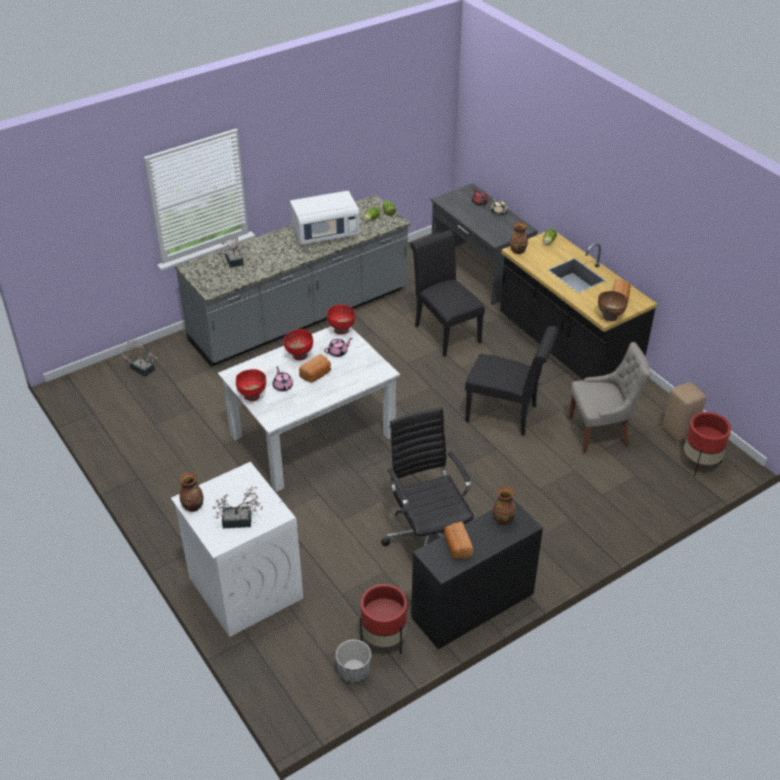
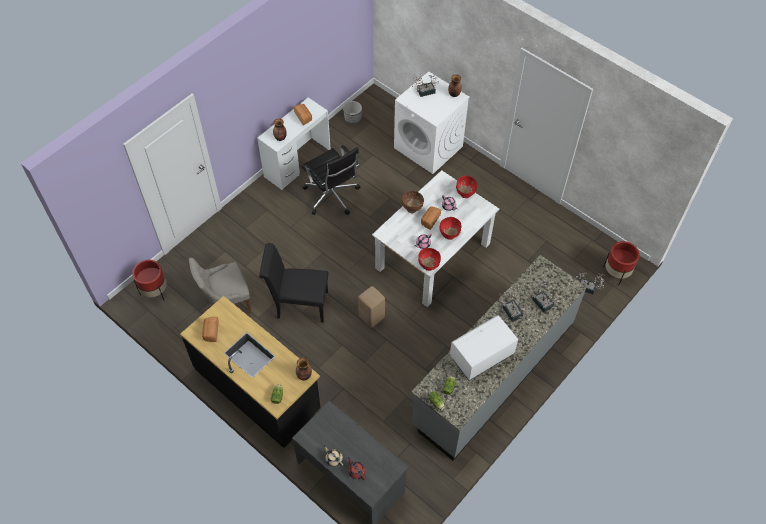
camera: 165 degrees right, 15 degrees up
(272, 261) = (511, 310): none -> potted plant
(384, 639) = (342, 136): red planter -> red planter (616, 273)
(445, 331) = (365, 384): black chair -> none
(473, 606) = (297, 163): black desk -> white desk
(610, 316) = (219, 309): brown bowl -> brown bowl (412, 208)
(679, 432) = (167, 317): beige stool -> beige stool (371, 317)

